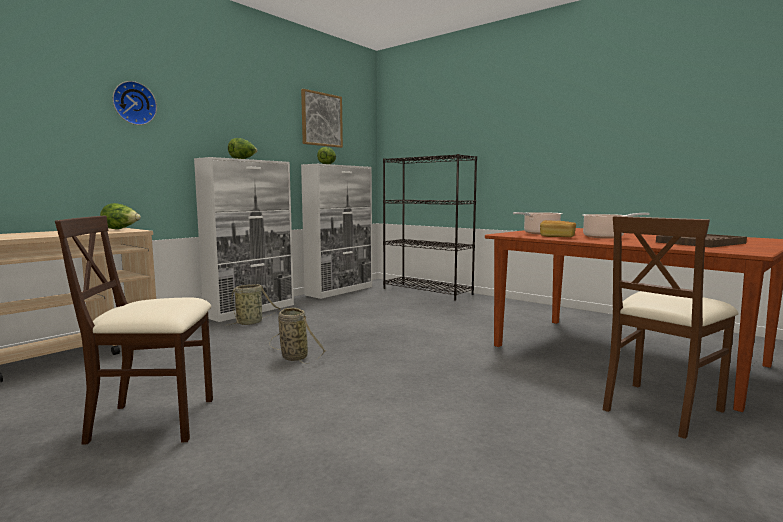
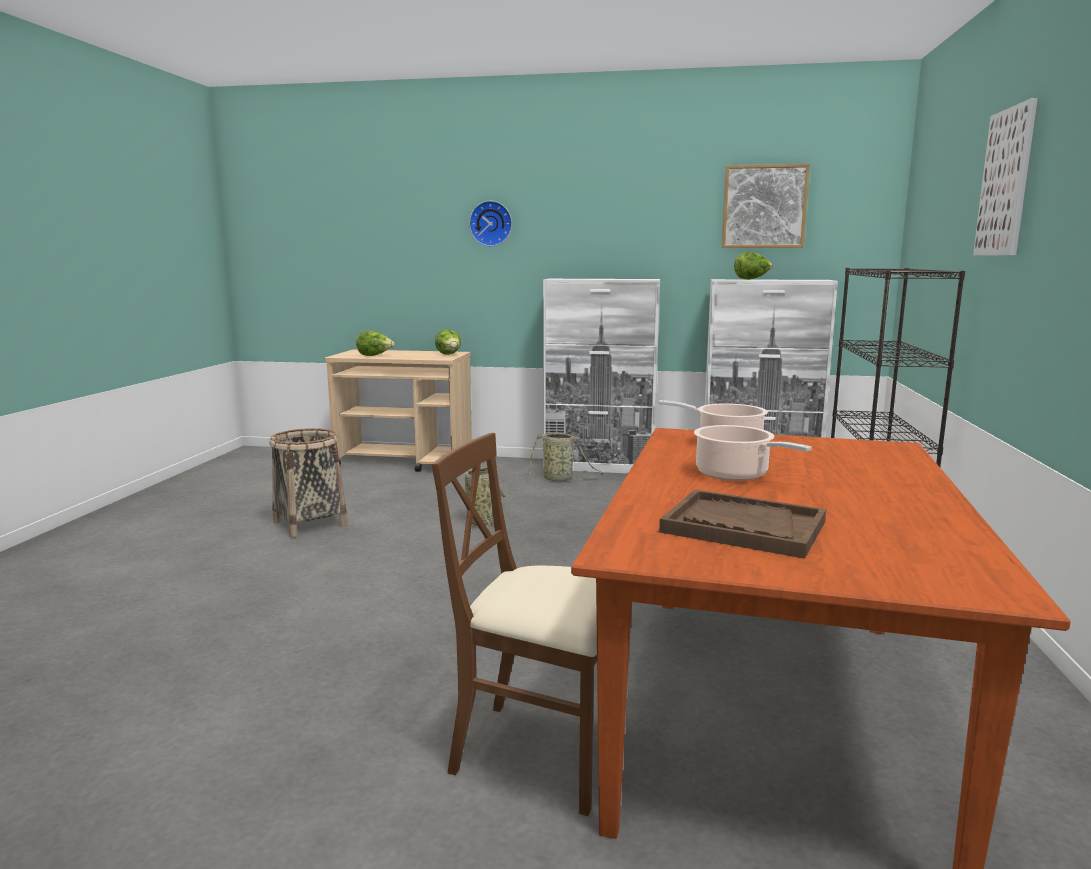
camera: 60 degrees right, 5 degrees up
(155, 421) = (310, 523): beige chair -> basket
(243, 159) = (600, 278): lettuce -> lettuce (374, 356)
(499, 114) = (1005, 183): none -> picture
(557, 237) = (679, 455): bread -> none

